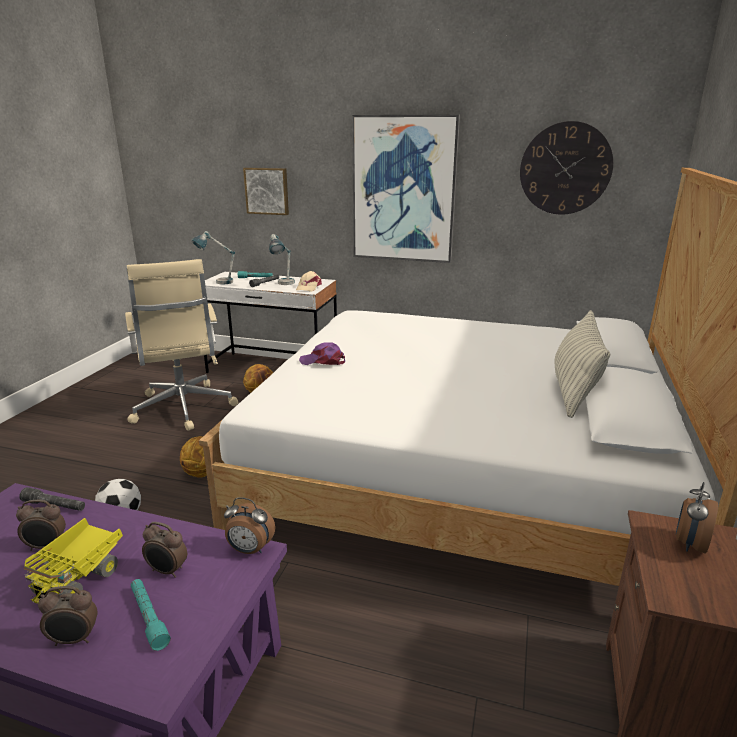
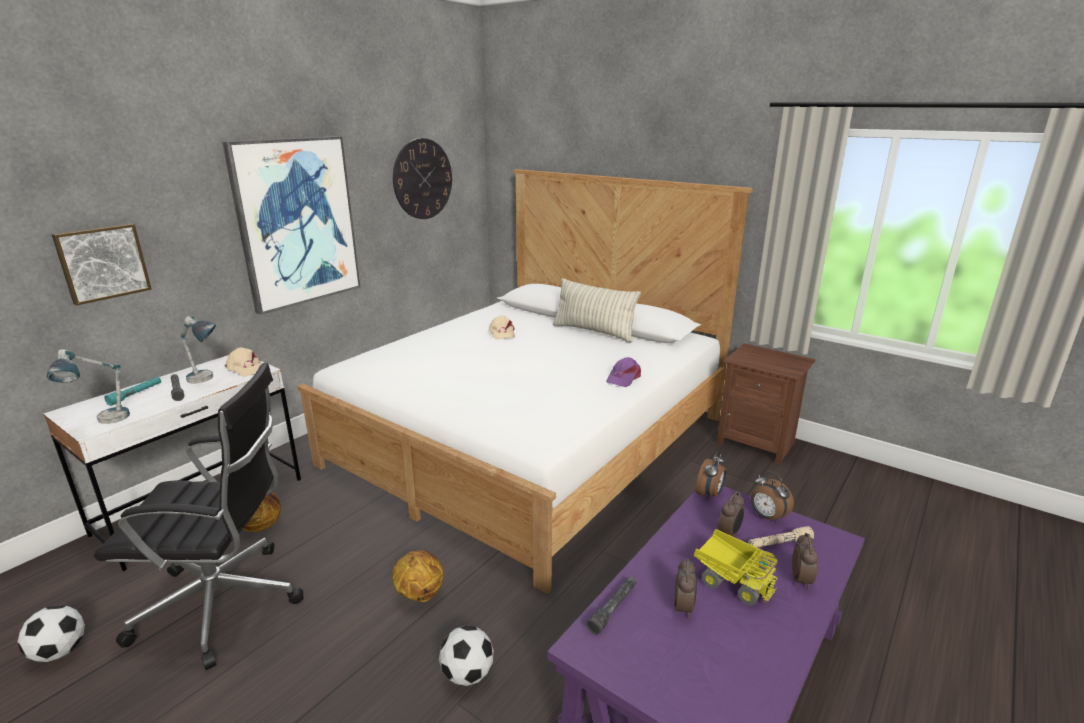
camera: 70 degrees left, 0 degrees up
(144, 383) = (60, 652): none -> football
(149, 617) = (778, 544): turquoise flashlight -> beige flashlight
(183, 409) = (225, 604): beige office chair -> black office chair
(323, 361) = (464, 400): purple cap -> purple cap (623, 378)
(495, 346) = (502, 333): none -> beige cap
(689, 544) = (753, 356): alarm clock -> alarm clock (767, 517)

